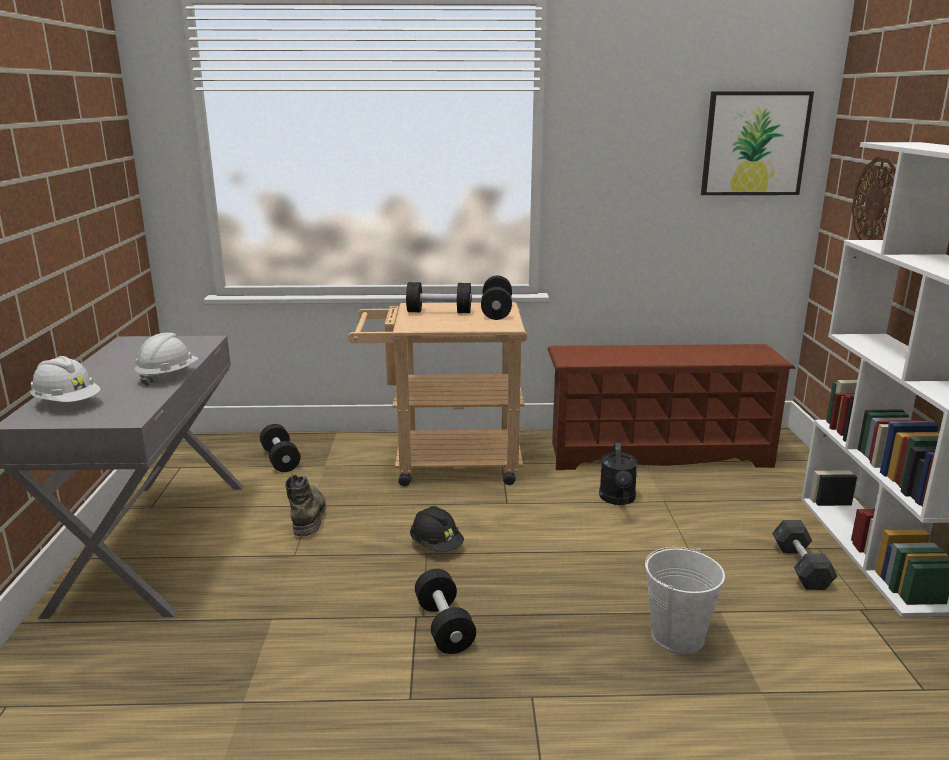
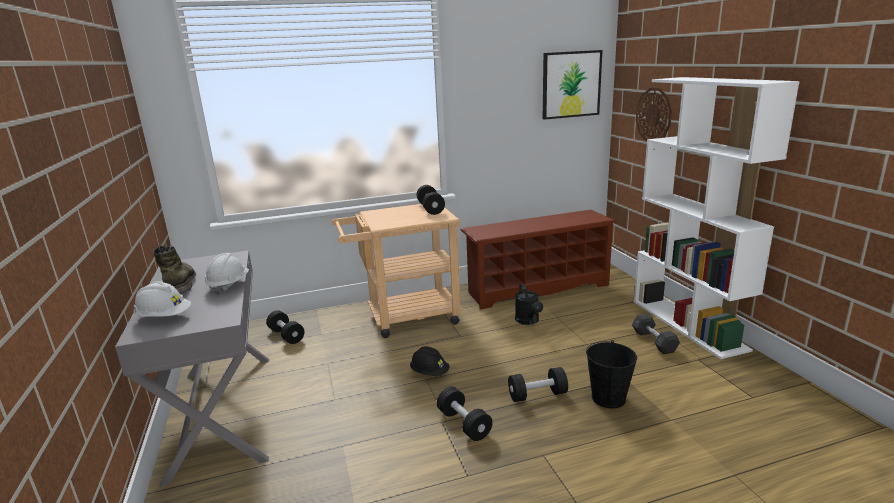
camera: 15 degrees left, 0 degrees up
(308, 515) = (329, 370): green boot -> green boot (180, 283)
(439, 312) = (392, 214): black dumbbell -> black dumbbell (537, 395)
(678, 637) = (608, 398): white bucket -> black bucket

